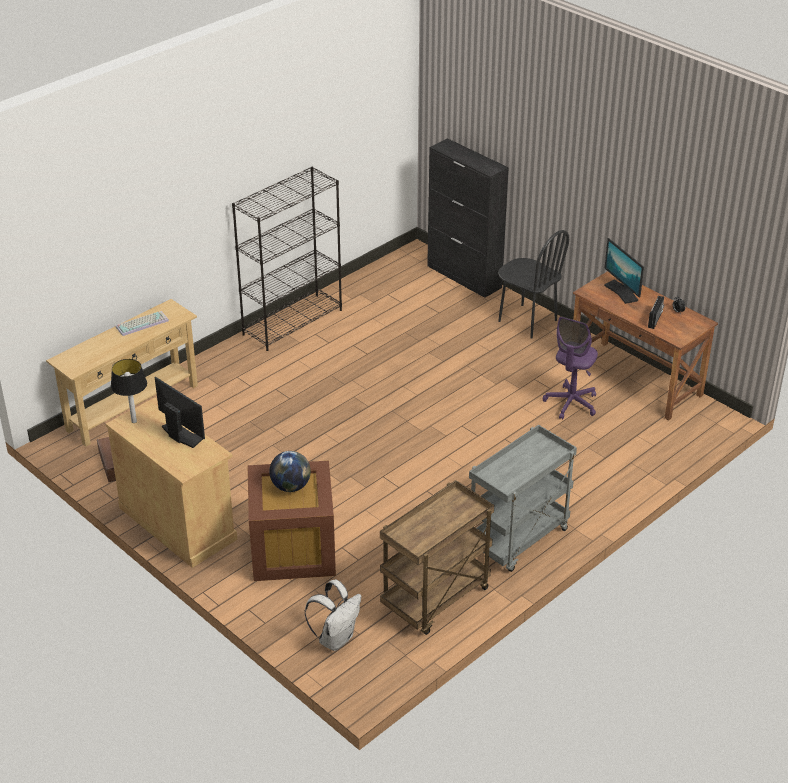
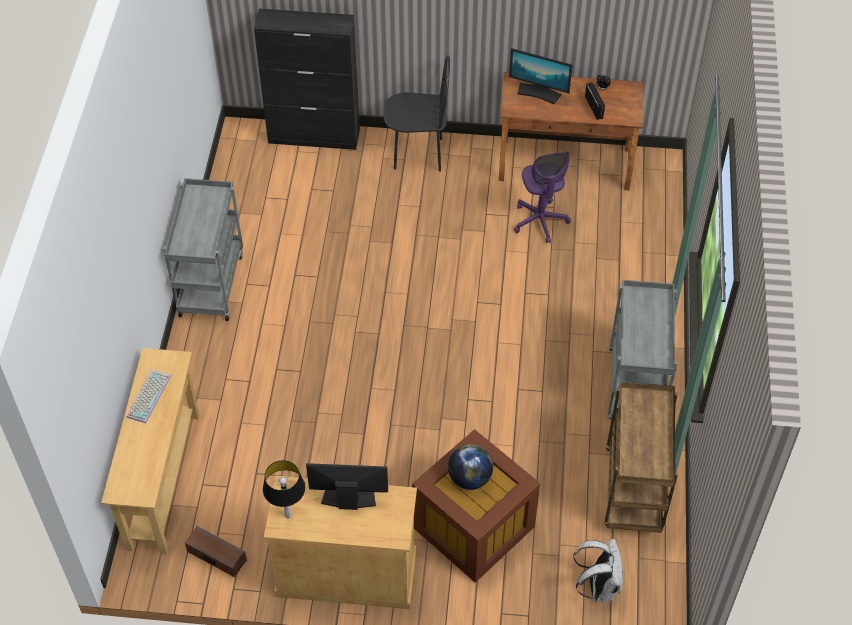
camera: 40 degrees left, 15 degrees up
(293, 322) = (210, 283): black bookcase -> grey cart

